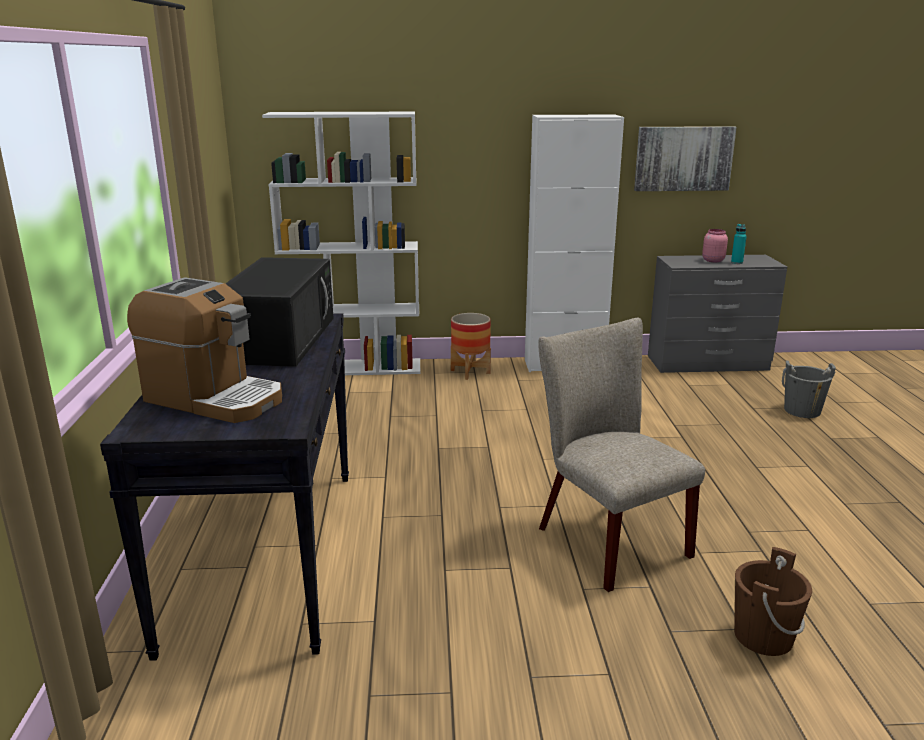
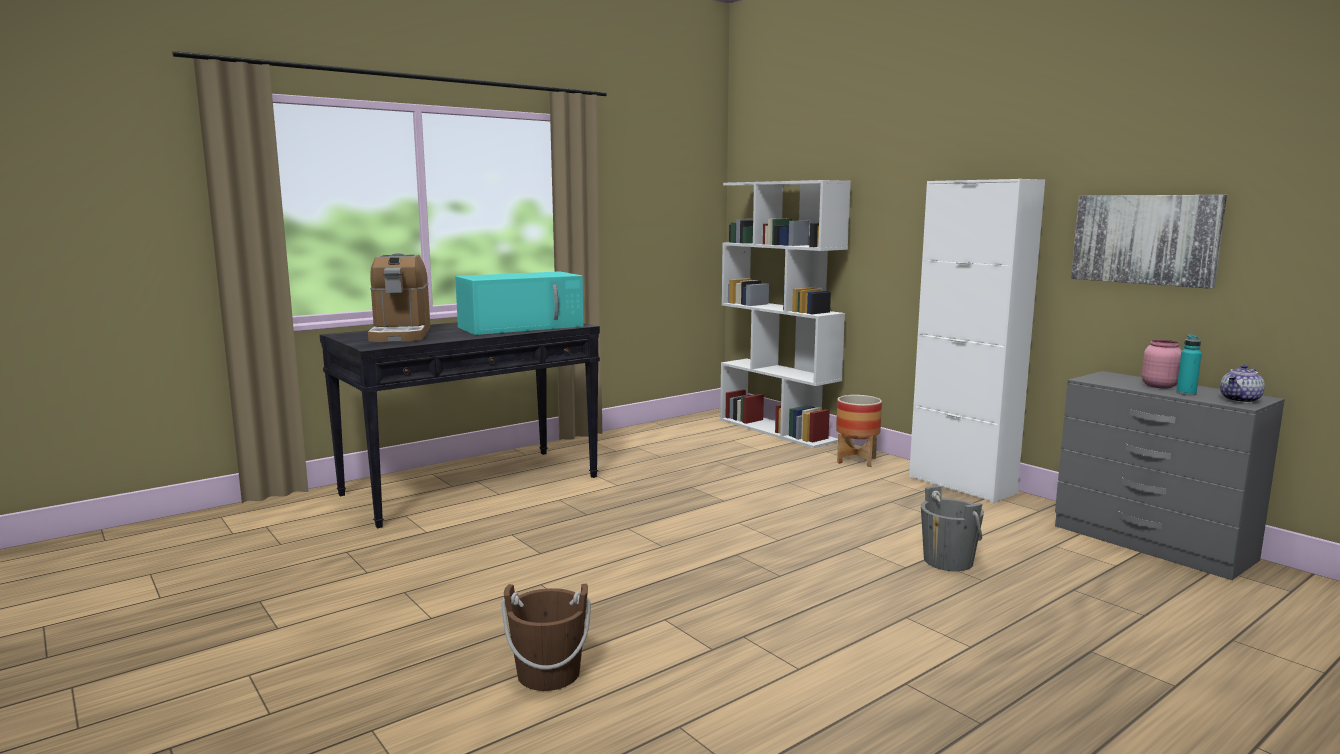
camera: 55 degrees right, 10 degrees down
(280, 338) = (522, 326): black microwave -> turquoise microwave
(605, 538) = (633, 575): beige chair -> none
(763, 261) = (1241, 400): none -> teapot
(802, 411) = (1140, 620): grey bucket -> grey bucket (948, 561)

